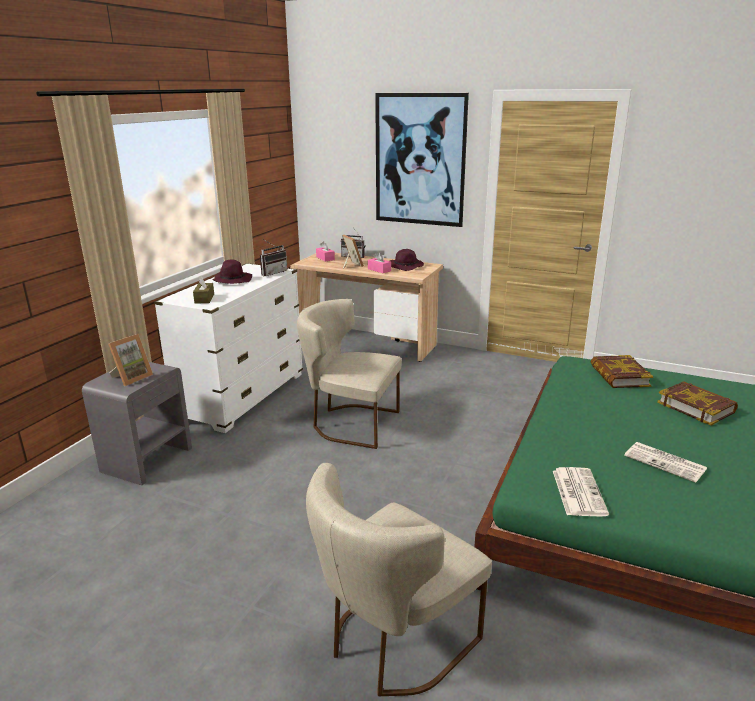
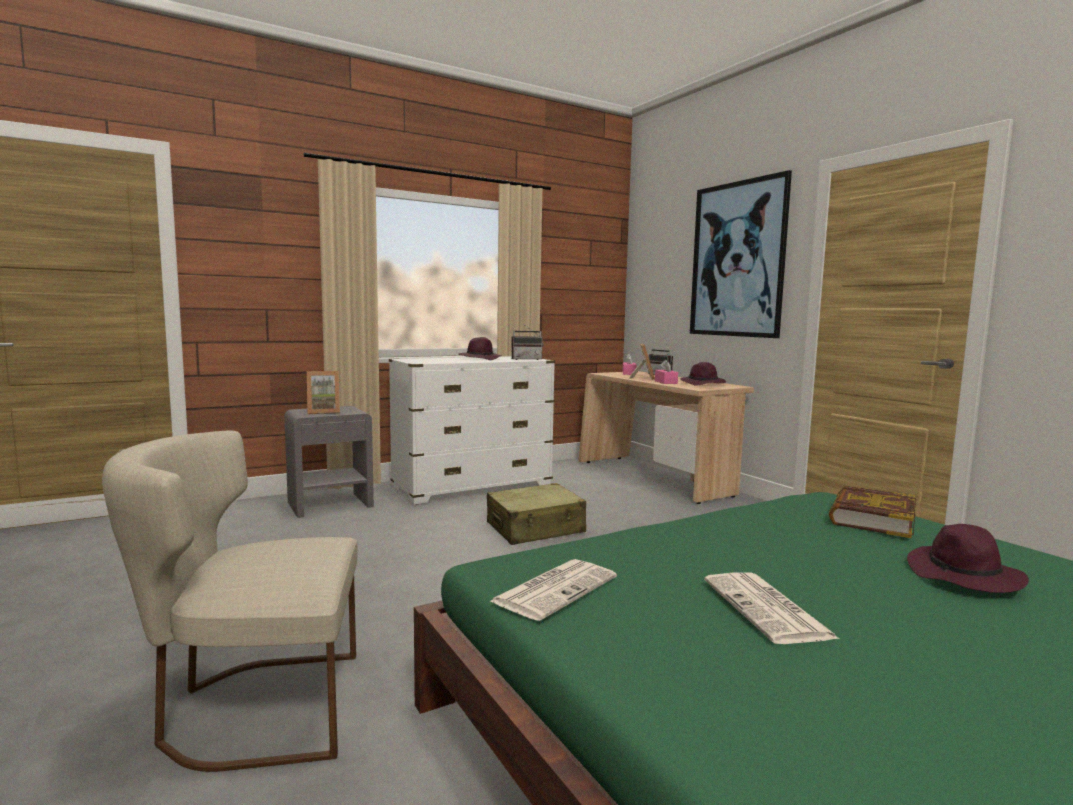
camera: 35 degrees right, 15 degrees down
(204, 298) = (427, 361): brown tissue box -> none
(350, 423) = (535, 528): beige chair -> beige suitcase
(696, 407) = (964, 576): book -> purple hat

